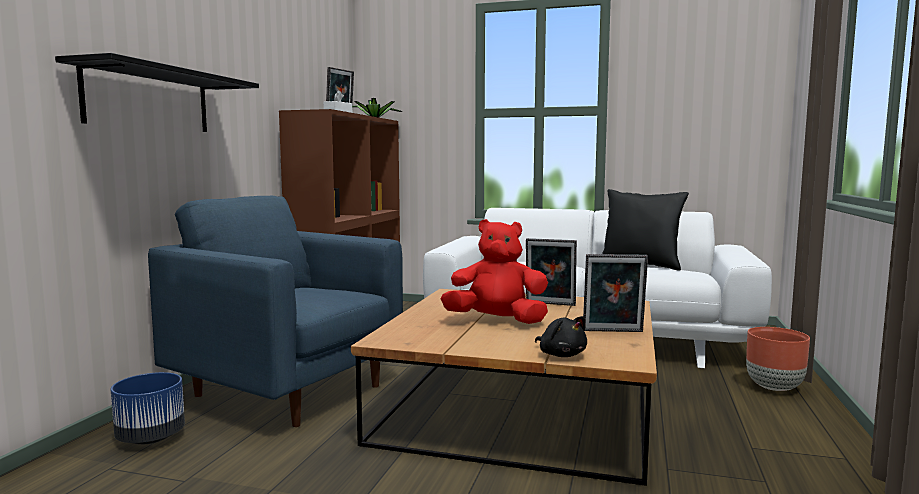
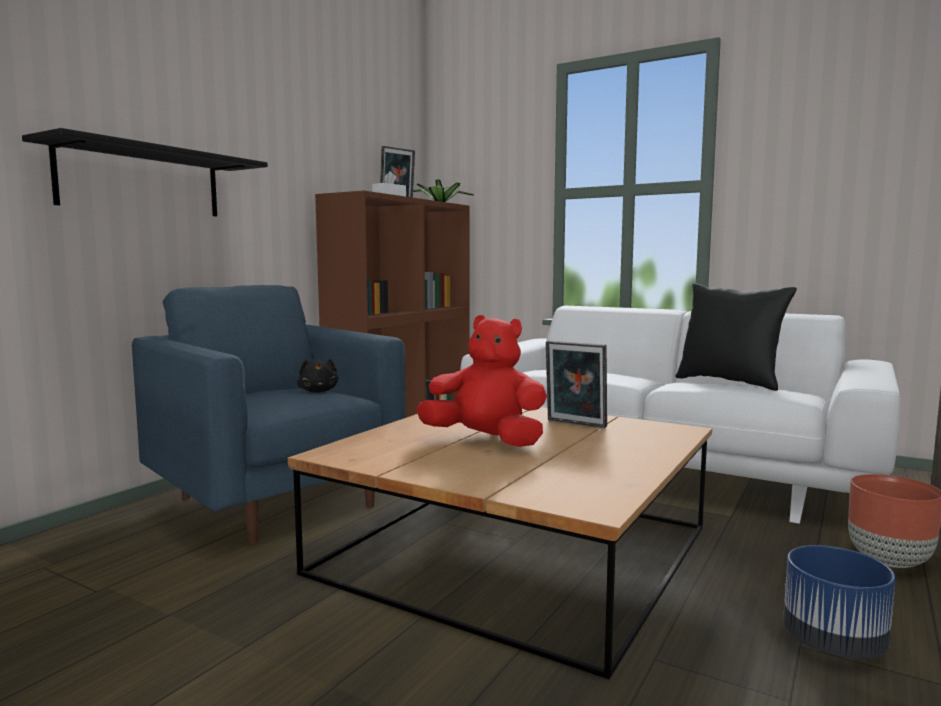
camera: 15 degrees right, 0 degrees up
(151, 438) = (105, 539): blue planter -> blue planter (833, 645)
(561, 355) = (517, 490): black plush toy -> black plush toy (318, 391)
(613, 332) = (618, 465): picture frame -> none

